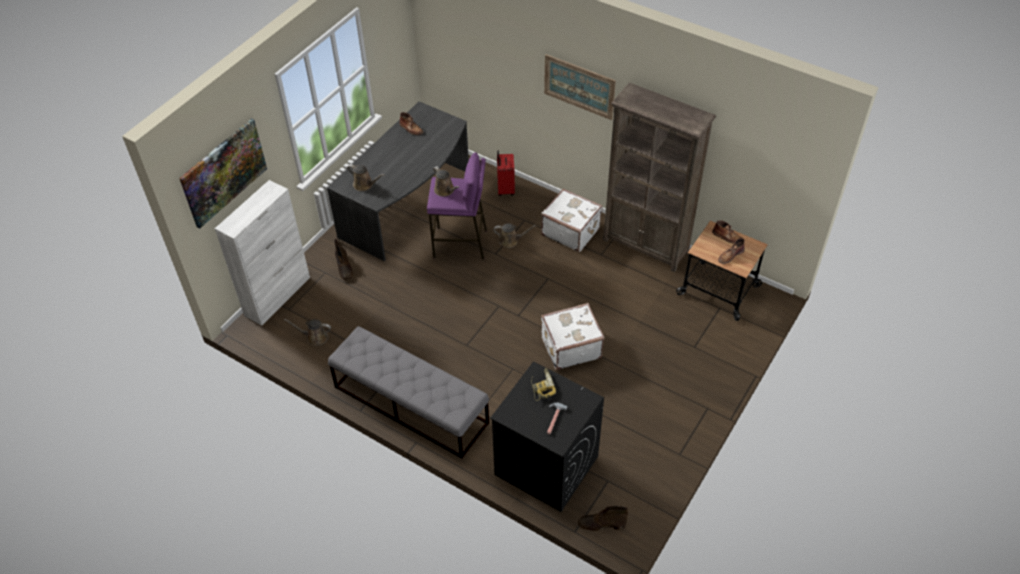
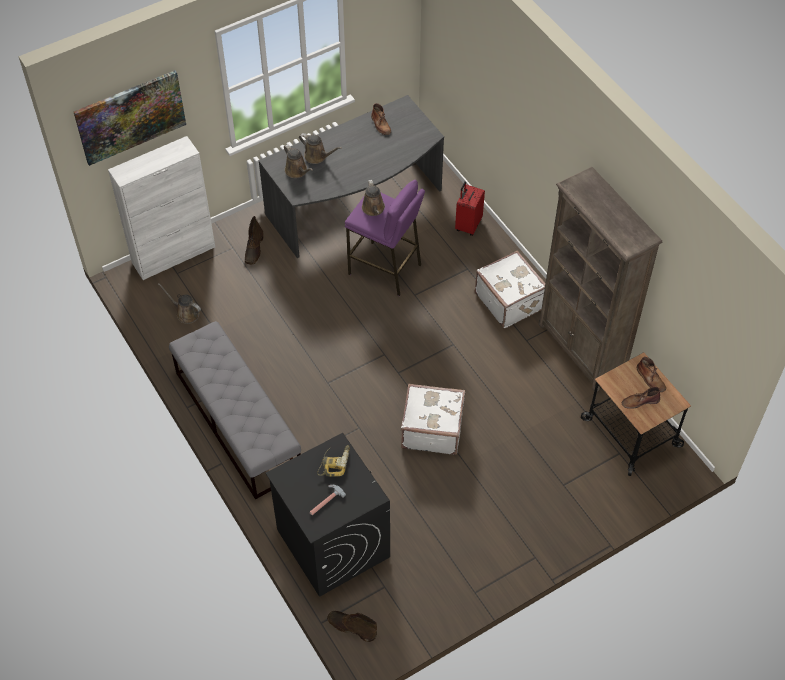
camera: 25 degrees right, 5 degrees up
(510, 241) = (439, 286): brown watering can -> brown watering can (317, 156)
(579, 86) = (551, 148): picture -> none

